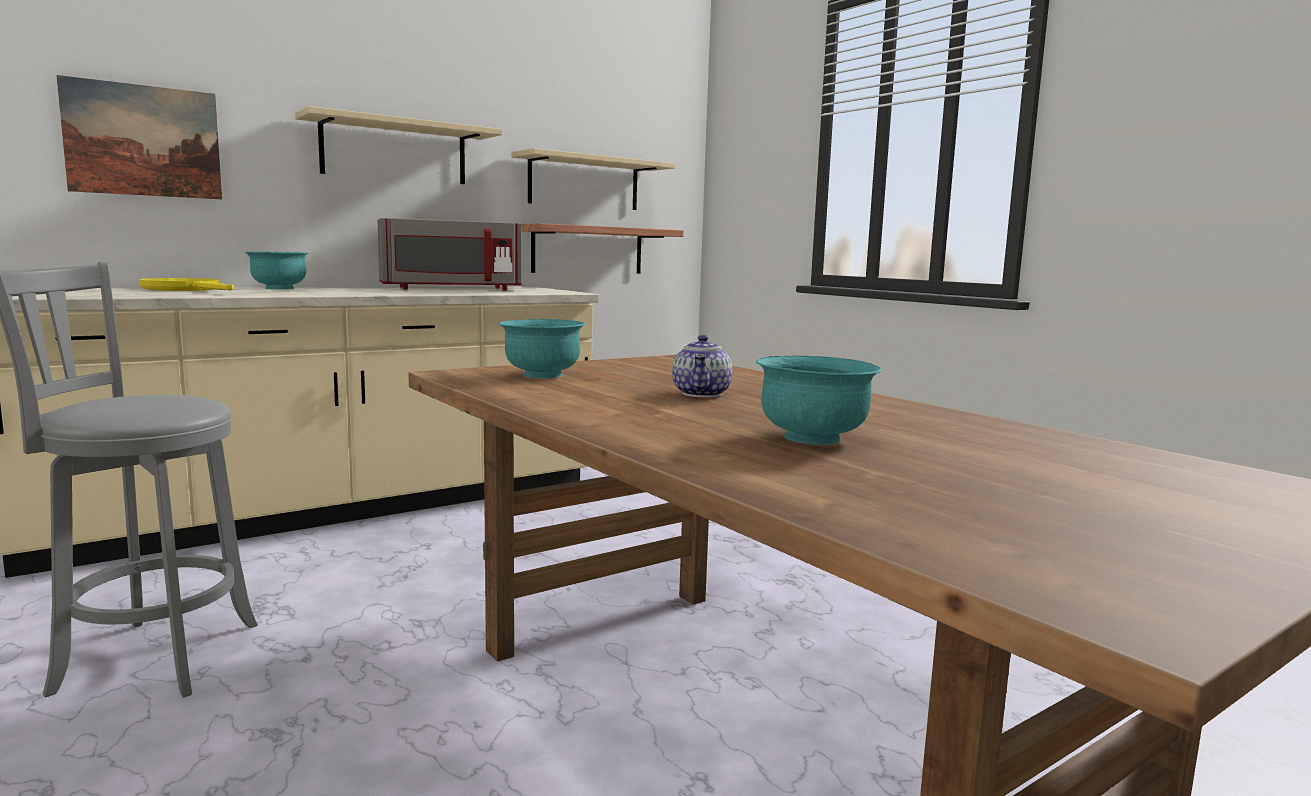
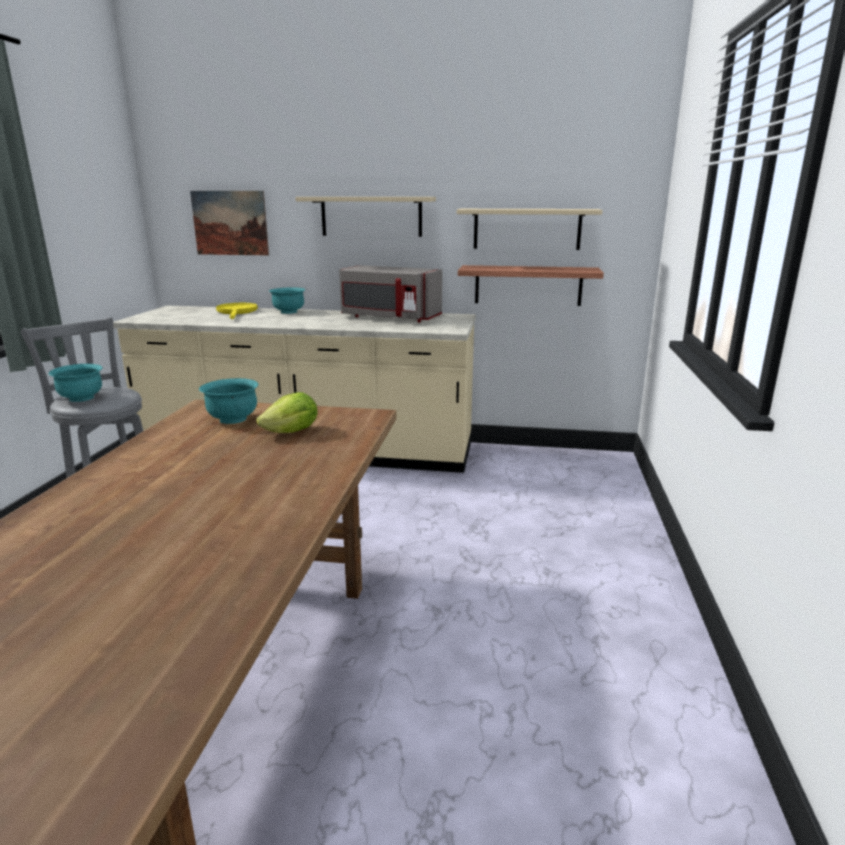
camera: 45 degrees right, 10 degrees up
(651, 373) = (292, 432): none -> lettuce
(703, 394) = (235, 465): teapot -> none
(813, 438) = (118, 534): turquoise bowl -> turquoise bowl (81, 398)

